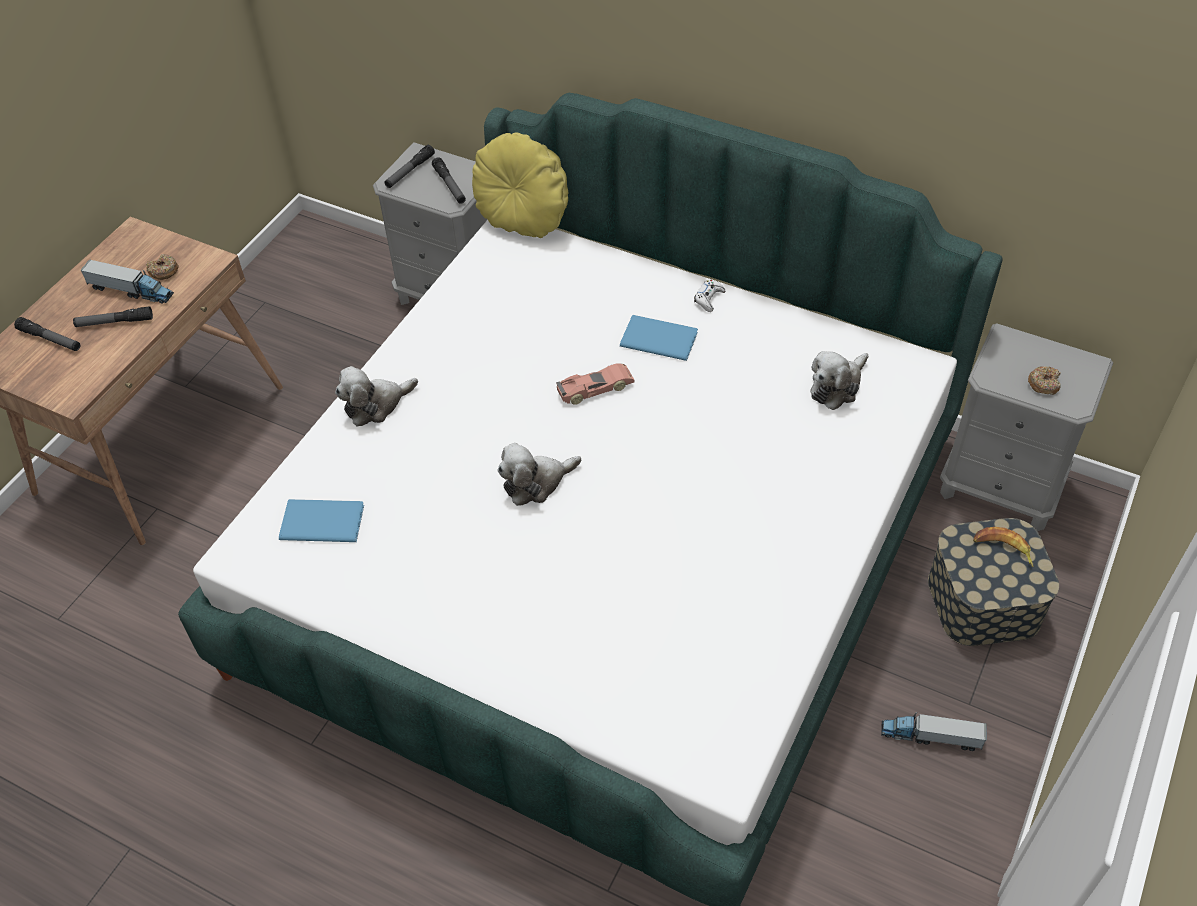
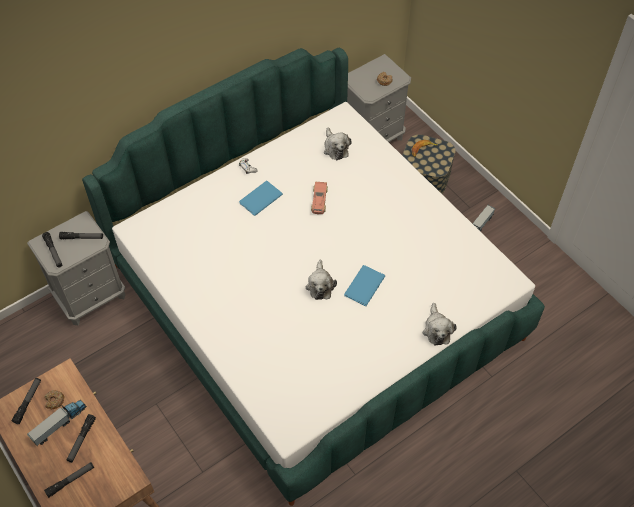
camera: 65 degrees left, 5 degrees up
(152, 248) = (28, 402): none -> flashlight
(320, 520) = (287, 386): blue book -> blue book (363, 286)
(376, 405) = (223, 335): plush toy -> plush toy (437, 329)
(523, 222) = (133, 218): yellow pillow -> none
(595, 388) = (275, 237): toy car -> toy car (319, 200)

